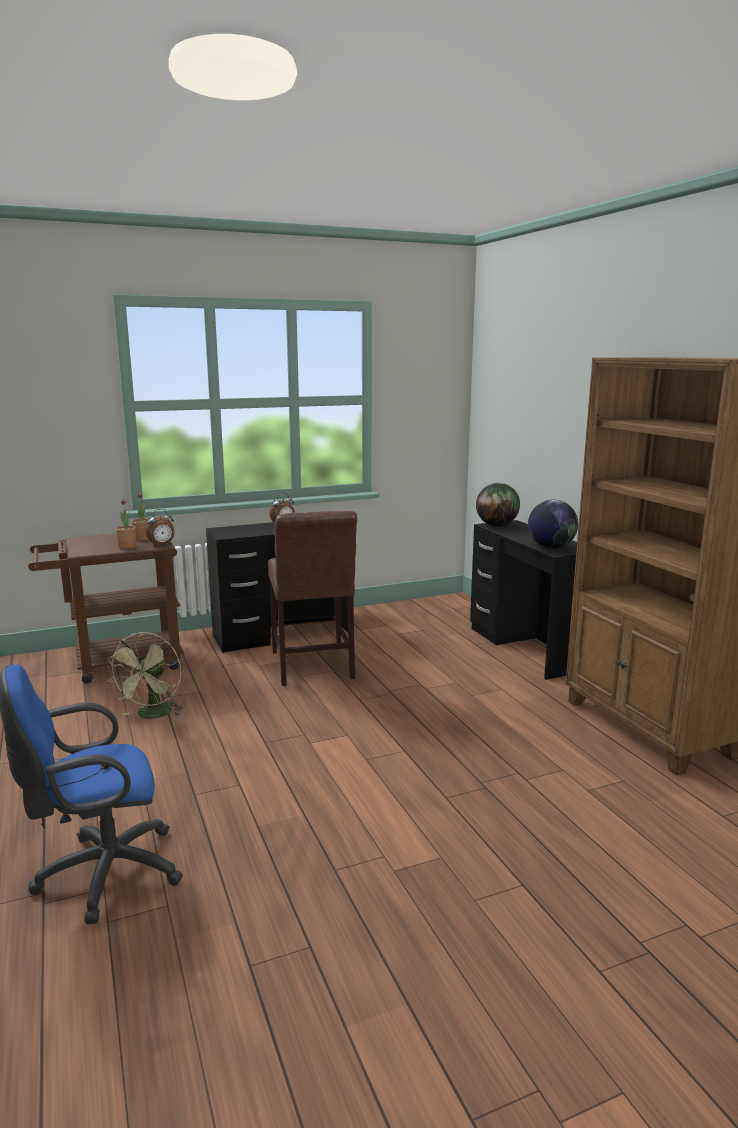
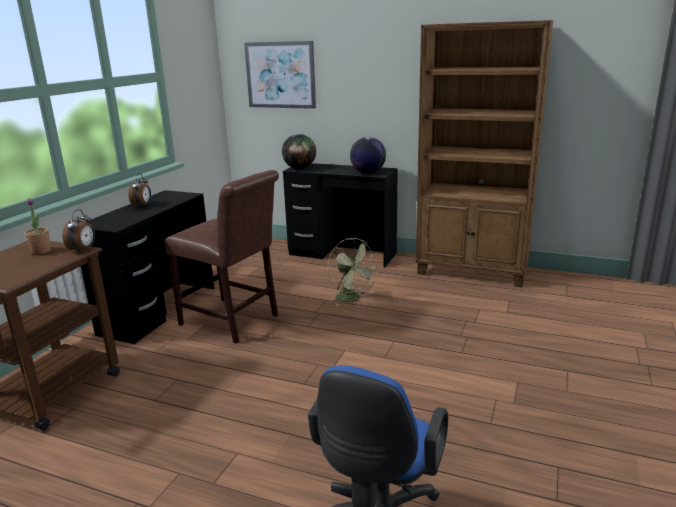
camera: 45 degrees left, 5 degrees up
(127, 546) = (47, 262): potted plant -> none
(152, 715) = (174, 416): green fan -> green fan (352, 299)
(513, 409) = (280, 75): none -> picture

